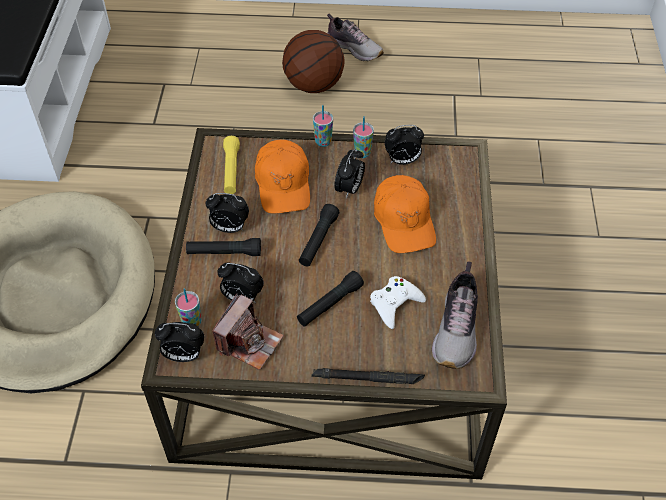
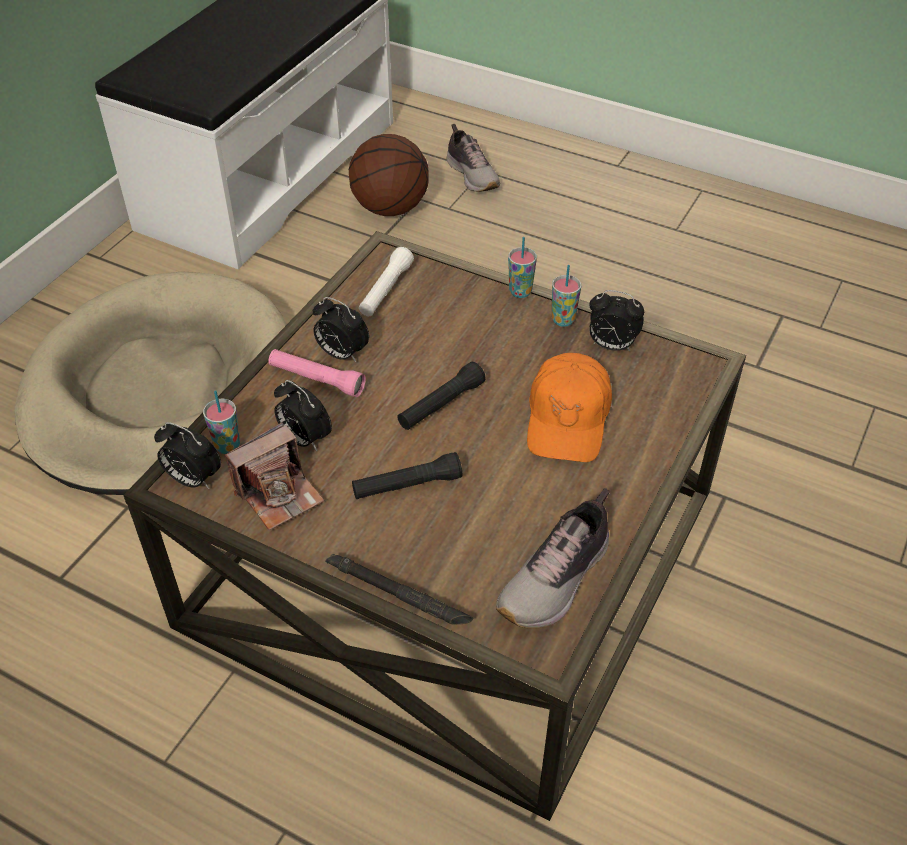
camera: 25 degrees right, 5 degrees down
(224, 252) = (317, 379): black flashlight -> pink flashlight
(231, 171) = (386, 290): yellow flashlight -> white flashlight
(283, 184) = (440, 325): orange cap -> none
(313, 85) = (598, 251): basketball -> basketball (389, 208)
(349, 189) = (519, 357): alarm clock -> none
(354, 48) = (677, 223): shoe -> shoe (473, 175)
(395, 304) = (492, 516): white game controller -> none

